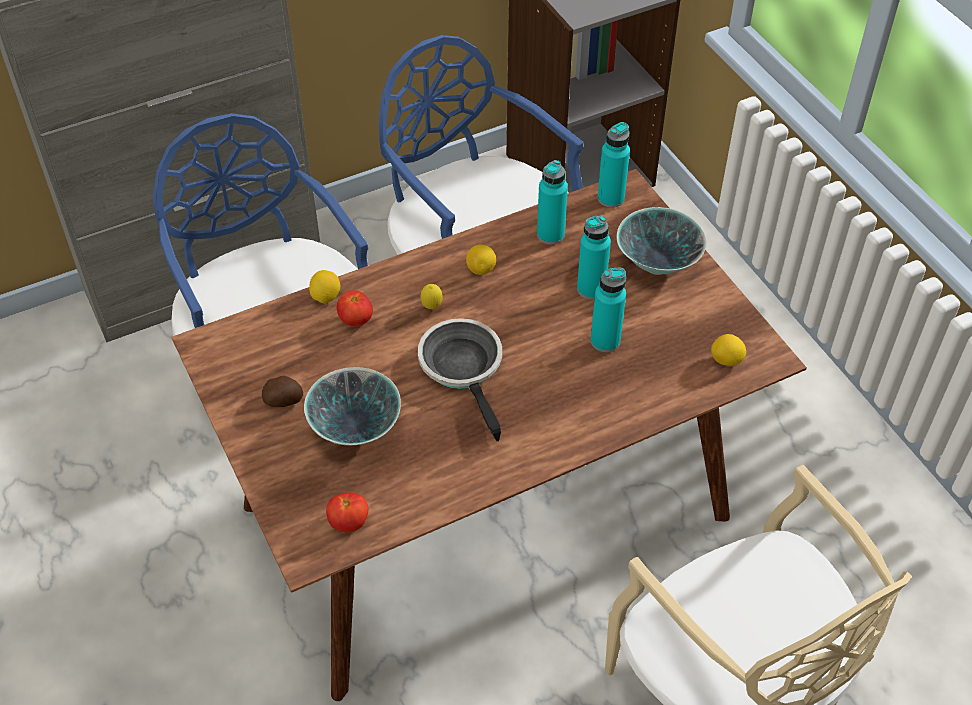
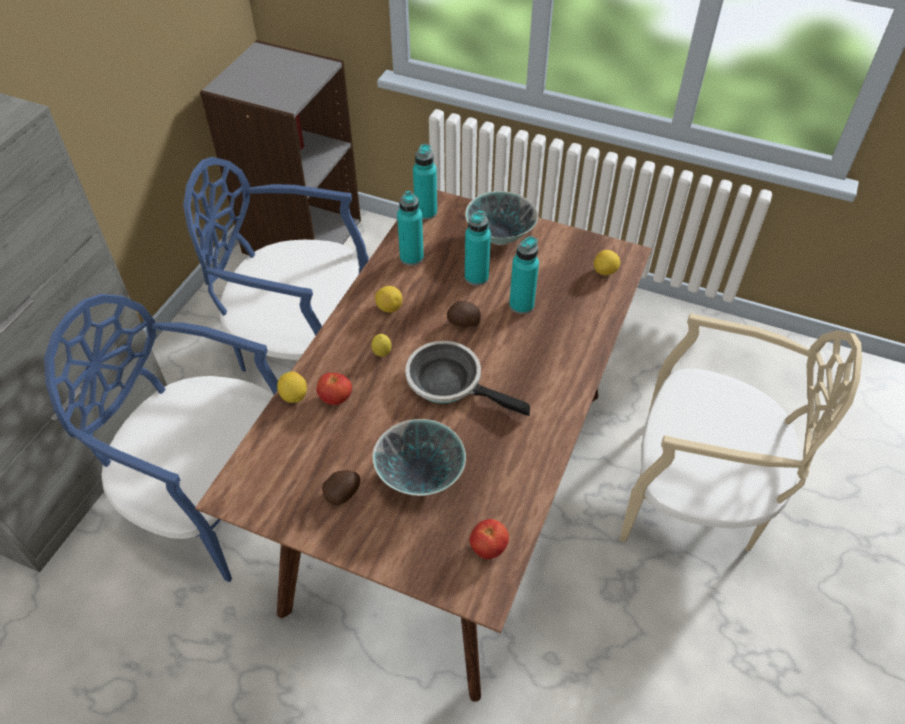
camera: 40 degrees left, 0 degrees up
(532, 324) = (463, 323): none -> potato

